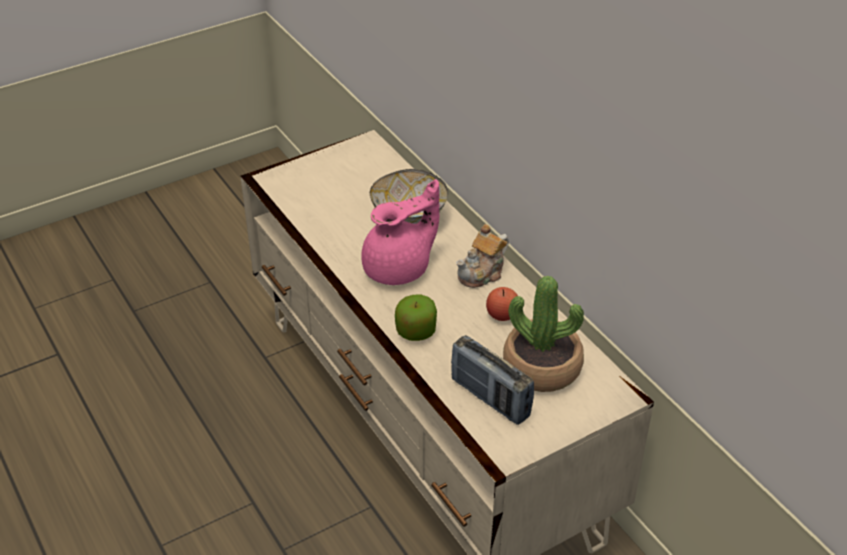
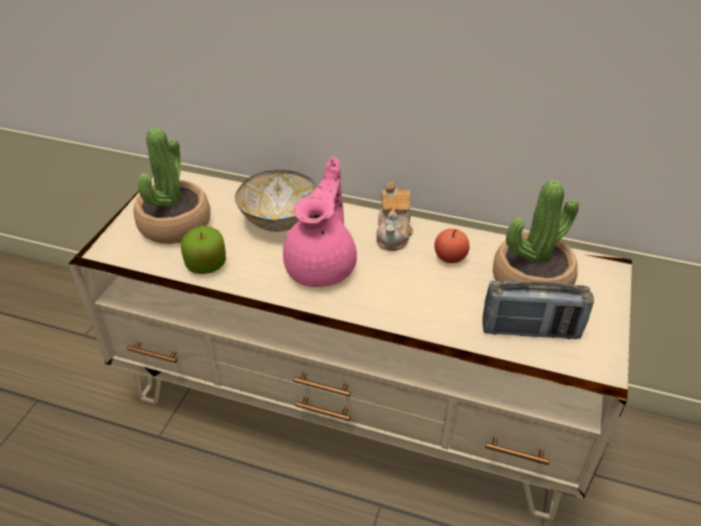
camera: 40 degrees left, 0 degrees up
(334, 182) = (175, 224): none -> potted plant
(416, 331) = (402, 311): apple -> apple (206, 265)

